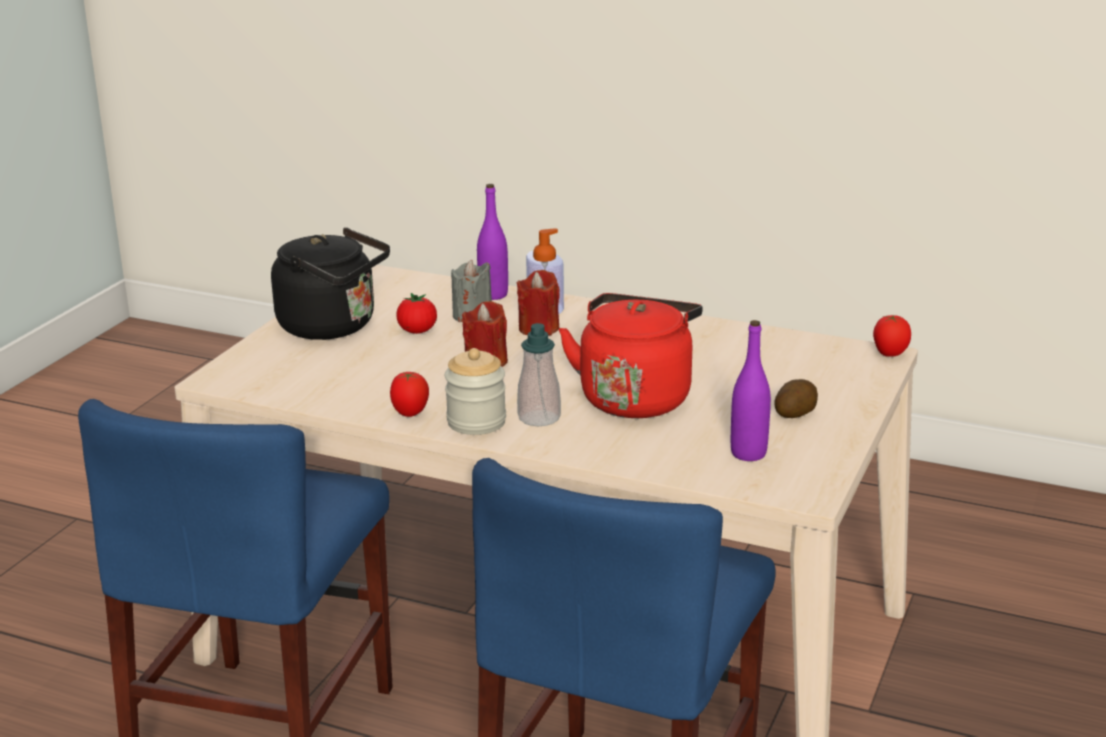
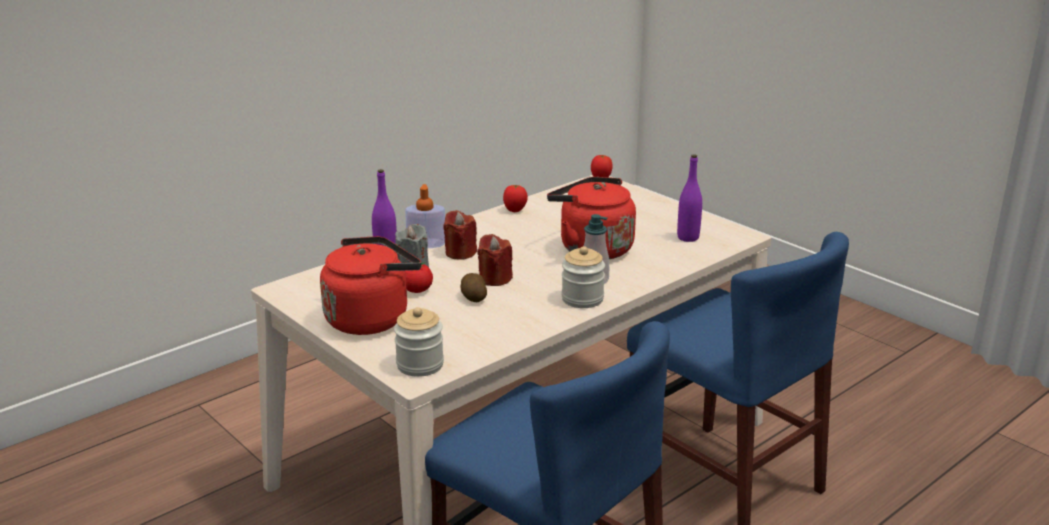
camera: 65 degrees left, 0 degrees up
(247, 374) = (420, 365): none -> jar
(333, 327) = (371, 318): black kettle -> red kettle
(410, 414) = (550, 317): tomato -> tomato (514, 211)
(795, 412) = (649, 216): potato -> potato (473, 297)

